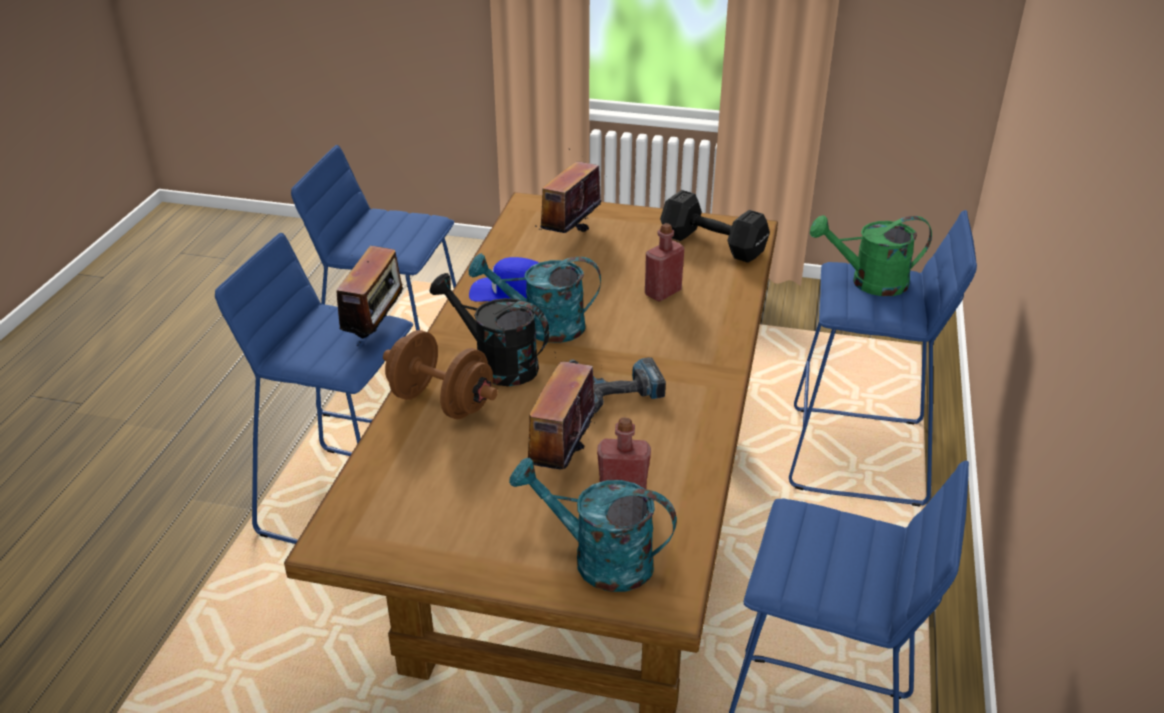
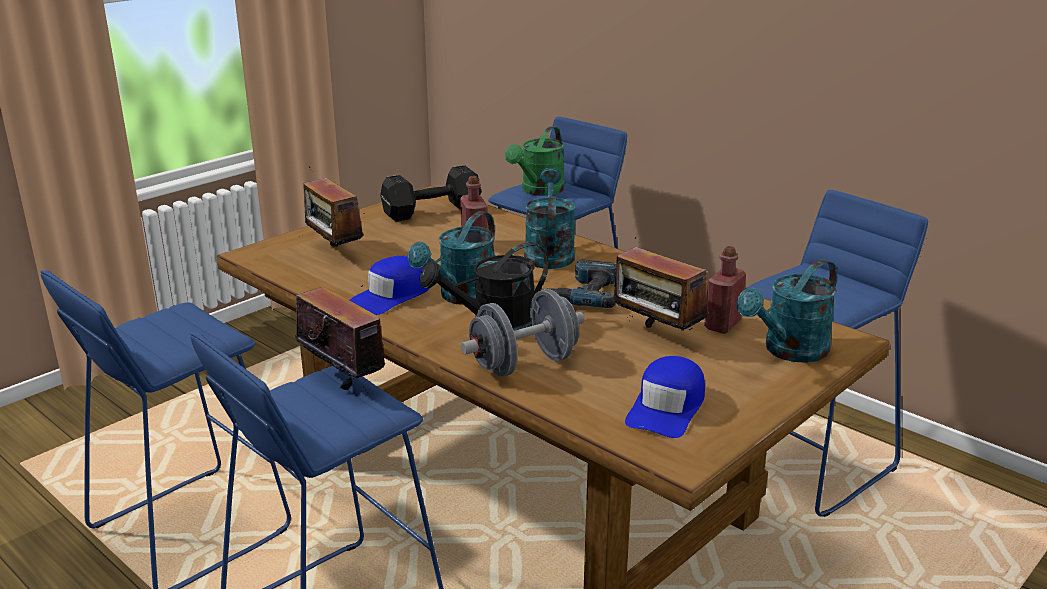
camera: 60 degrees left, 10 degrees down
(418, 507) = (667, 408): none -> blue cap
(441, 402) = (524, 364): brown dumbbell -> grey dumbbell
(687, 339) = (548, 253): none -> turquoise watering can

